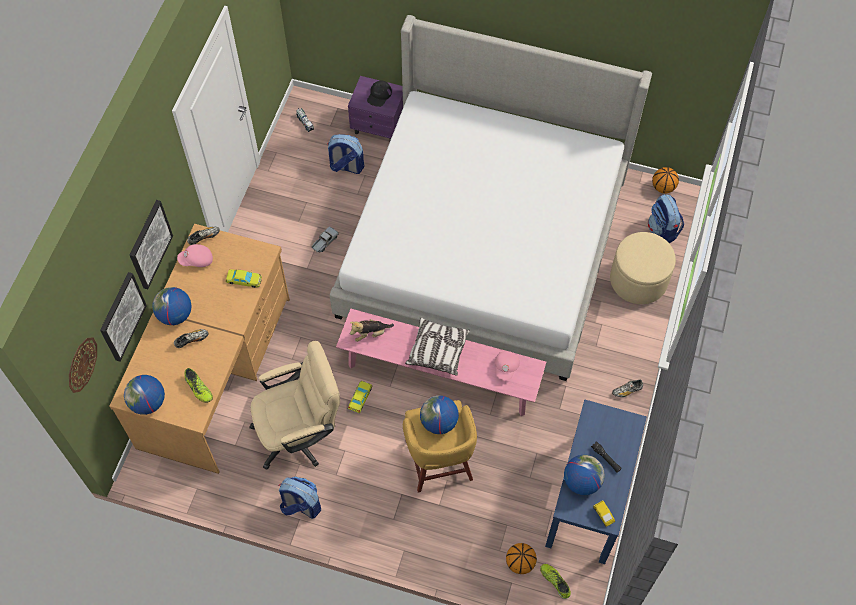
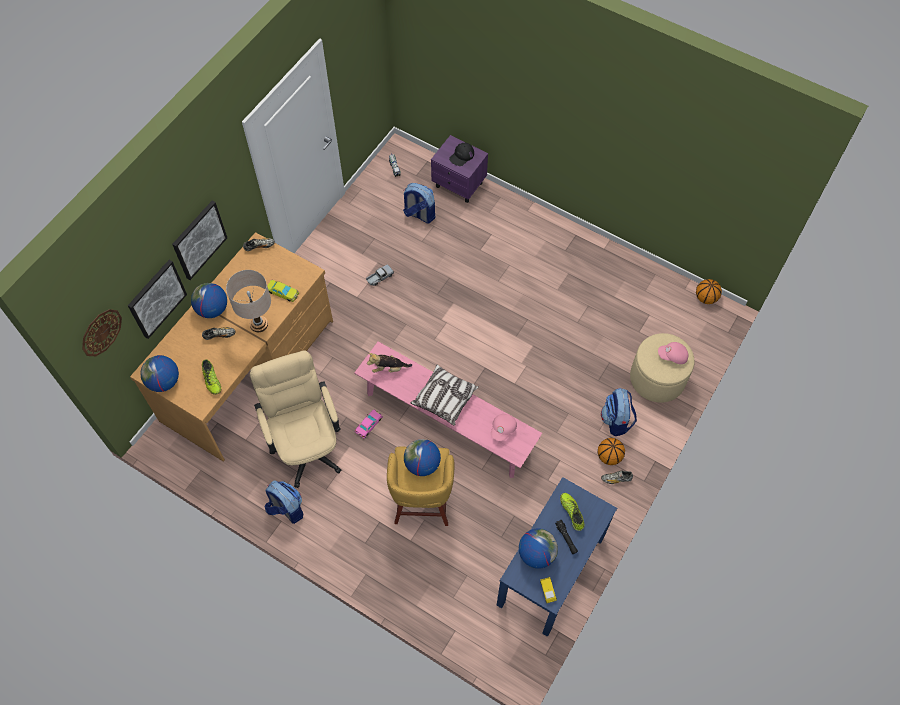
camera: 15 degrees right, 0 degrees up
(196, 260) = (246, 265): pink cap -> pink cap (673, 356)
(230, 319) = (259, 324): none -> beige table lamp
(300, 433) = (306, 443): beige office chair -> beige office chair turned 105 degrees counterclockwise
(360, 397) = (369, 424): yellow toy car -> pink toy car
(484, 242) = (523, 310): bed -> none
(520, 563) = (468, 614): basketball -> basketball (609, 457)
(555, 581) = (496, 640): shoe -> shoe (572, 512)
(662, 230) = (694, 337): backpack -> backpack (616, 420)

